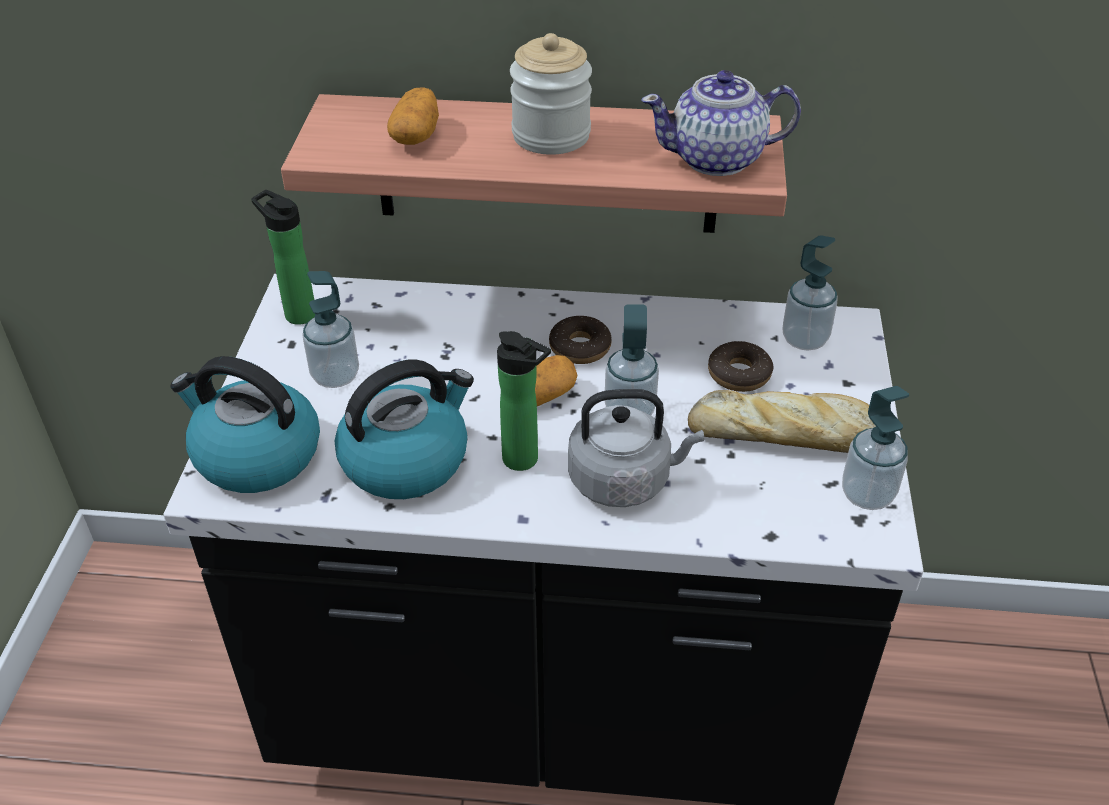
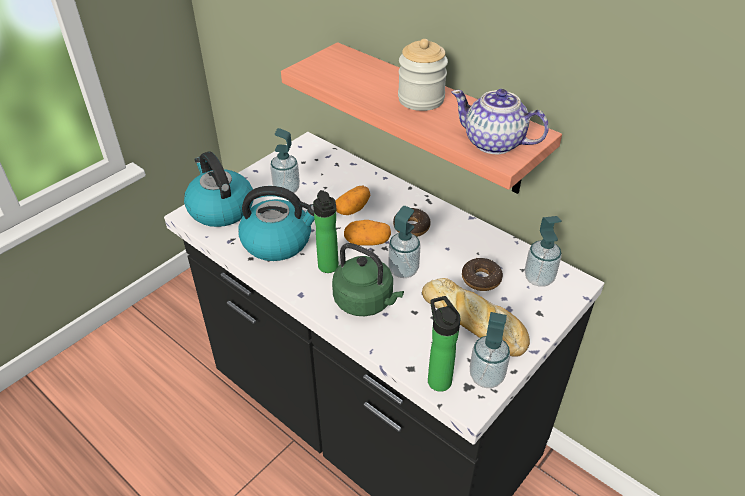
camera: 35 degrees right, 0 degrees up
(297, 313) = (299, 153): bottle -> bottle (438, 378)
(416, 135) = (356, 76): potato -> potato (352, 209)
(624, 480) = (366, 302): grey kettle -> green kettle

